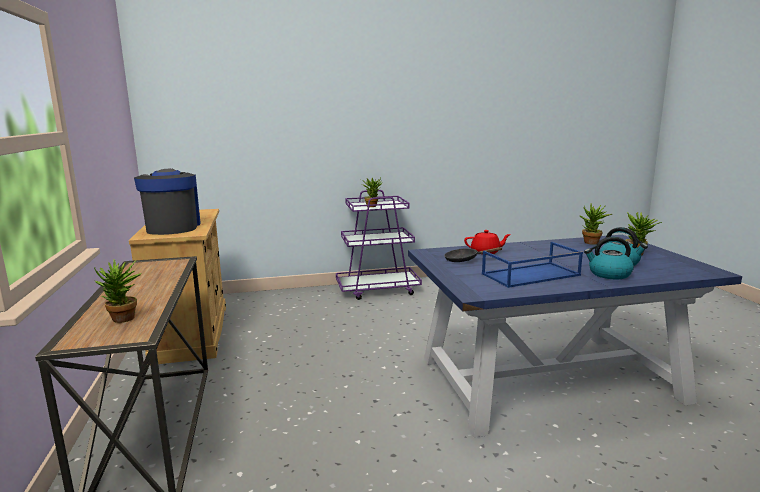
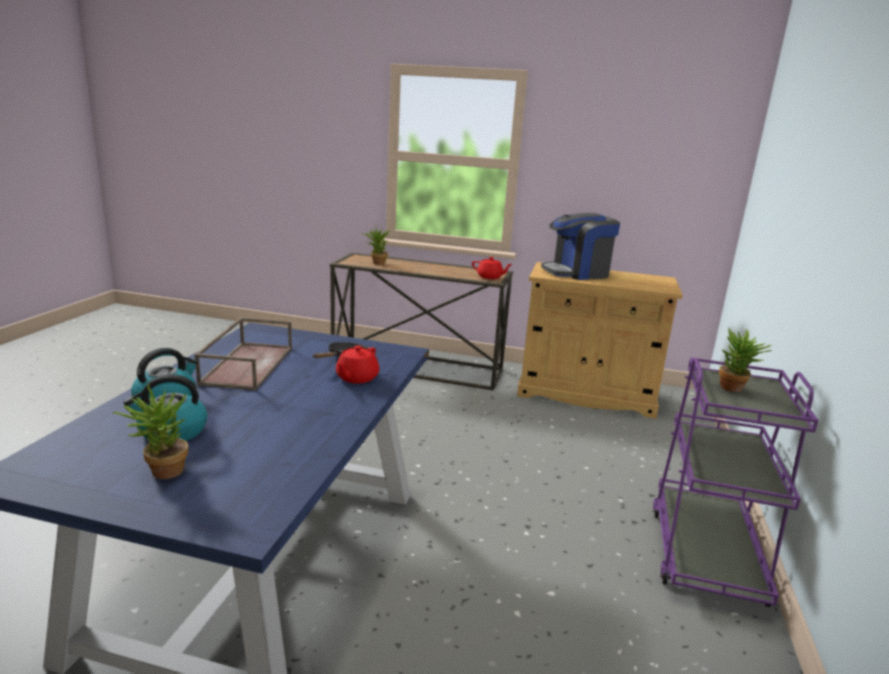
camera: 115 degrees right, 5 degrees up
(166, 263) = (490, 277): none -> red teapot
(172, 227) = (577, 273): coffee machine -> coffee machine turned 150 degrees clockwise
(530, 275) = (247, 364): blue tray -> brown tray
(592, 243) = (270, 472): potted plant -> none

